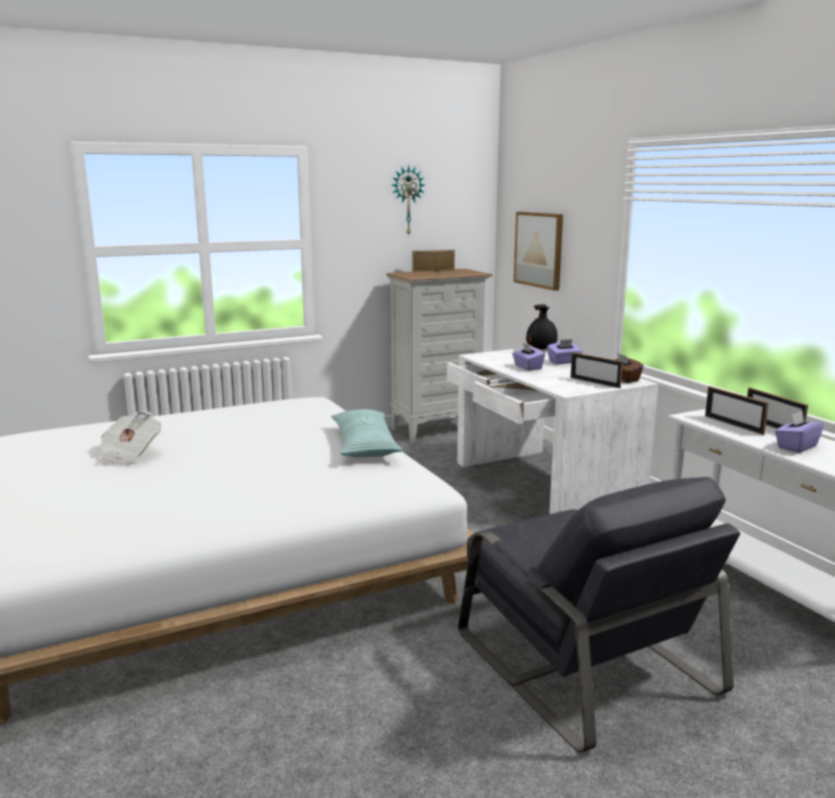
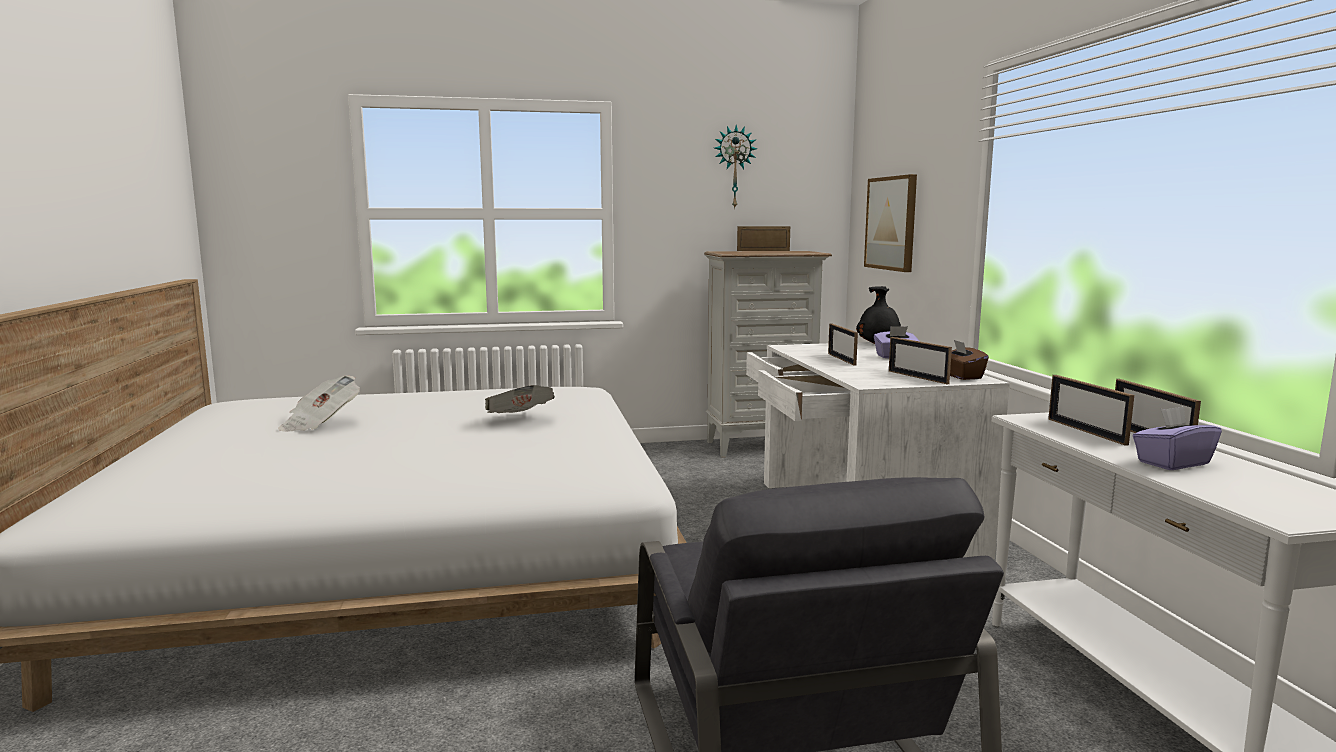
camera: 15 degrees right, 5 degrees down
(295, 437) = (520, 420): none -> newspaper
(364, 445) = (592, 434): pillow -> none
(527, 367) = (841, 359): purple tissue box -> picture frame

